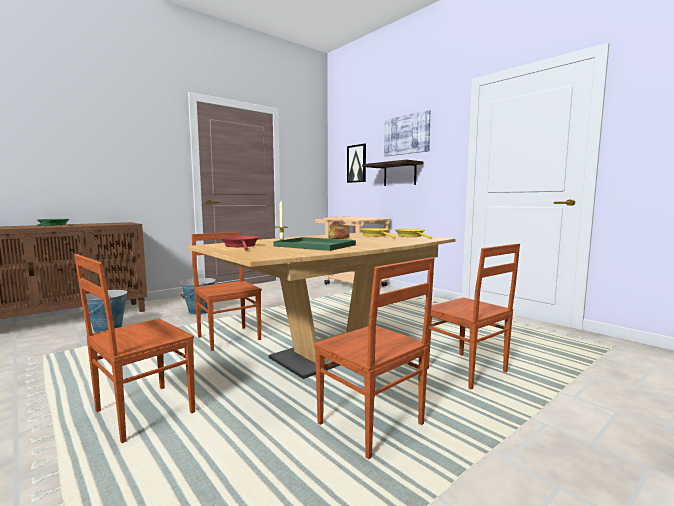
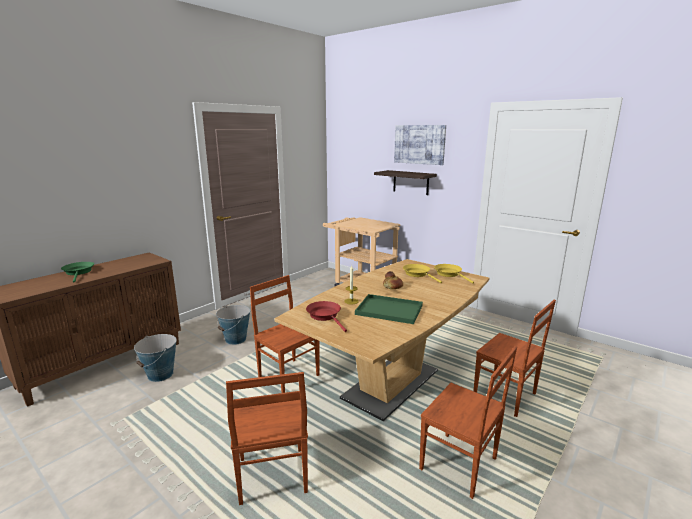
camera: 10 degrees left, 10 degrees up
(142, 412) = (271, 476): brown chair -> brown chair turned 45 degrees counterclockwise
(357, 163) = (362, 164): picture -> none

